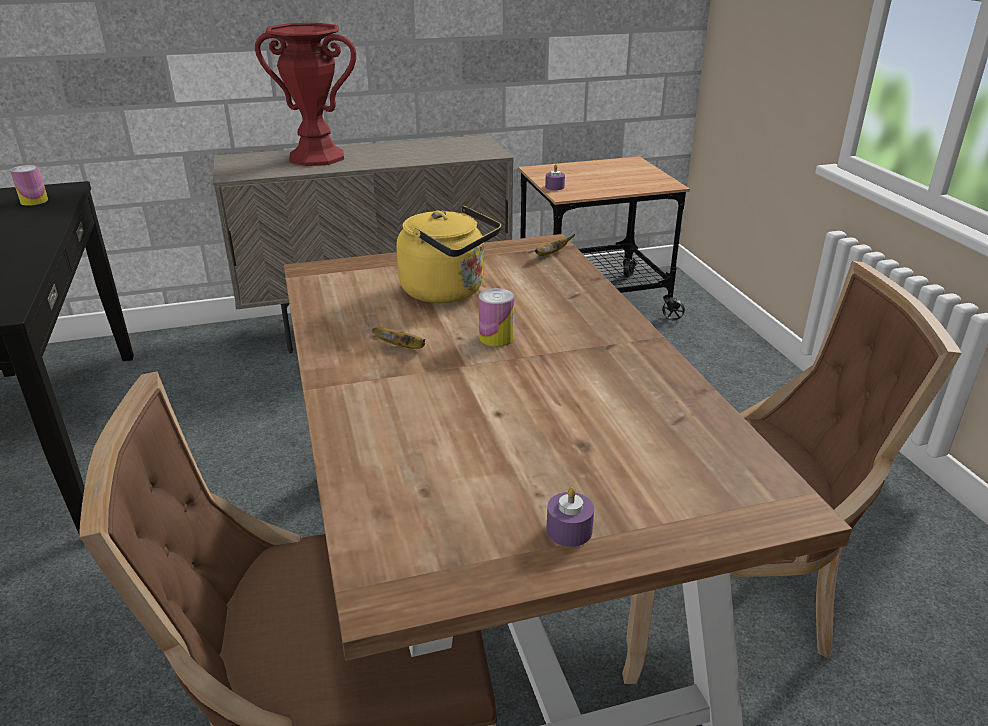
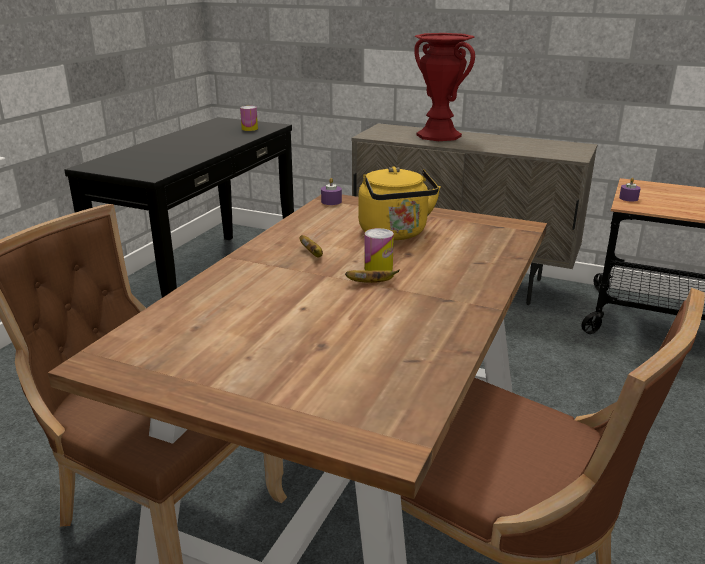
camera: 40 degrees right, 5 degrees down
(550, 254) = (510, 233): banana -> banana (371, 283)
(569, 530) = (230, 382): purple candle -> purple candle (331, 201)

